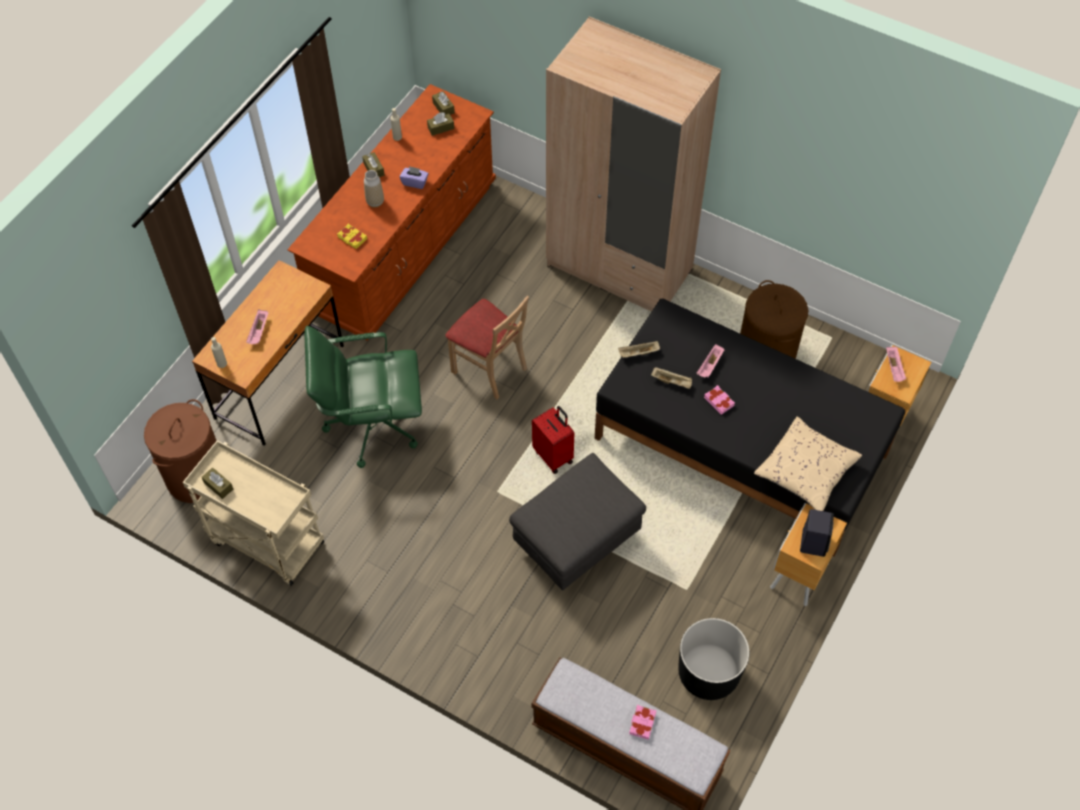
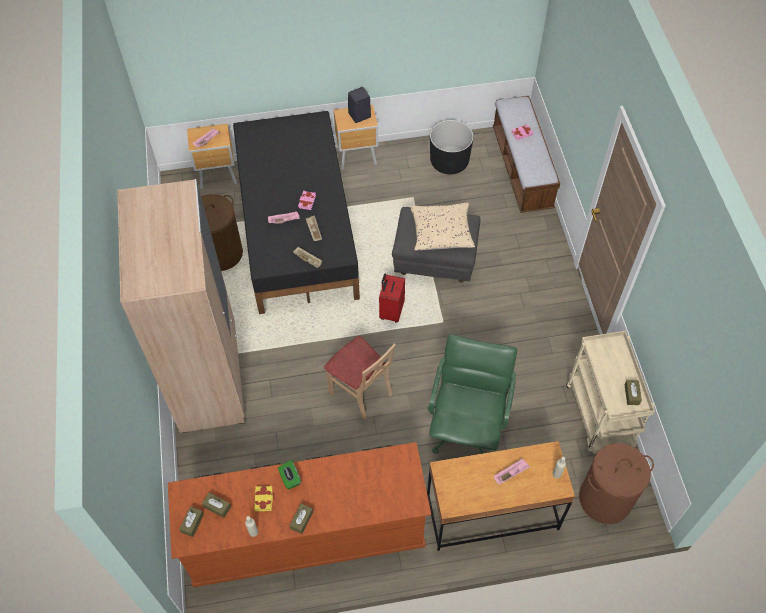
camera: 130 degrees left, 0 degrees up
(352, 238) = (380, 477): yellow book -> yellow book (264, 499)
(372, 424) = (466, 427): green office chair -> green office chair turned 120 degrees counterclockwise
(375, 202) = (333, 490): vase -> none
(415, 182) = (290, 478): purple tissue box -> green tissue box
(490, 369) = (361, 392): beige chair -> beige chair turned 135 degrees clockwise
(806, 471) = (318, 140): beige pillow -> beige pillow (441, 232)

